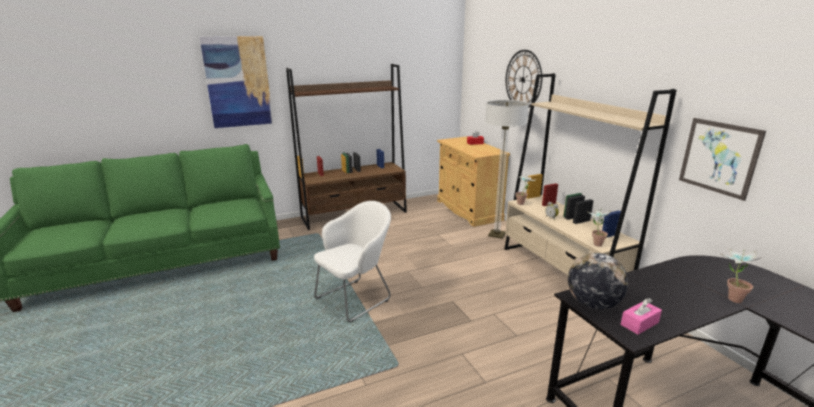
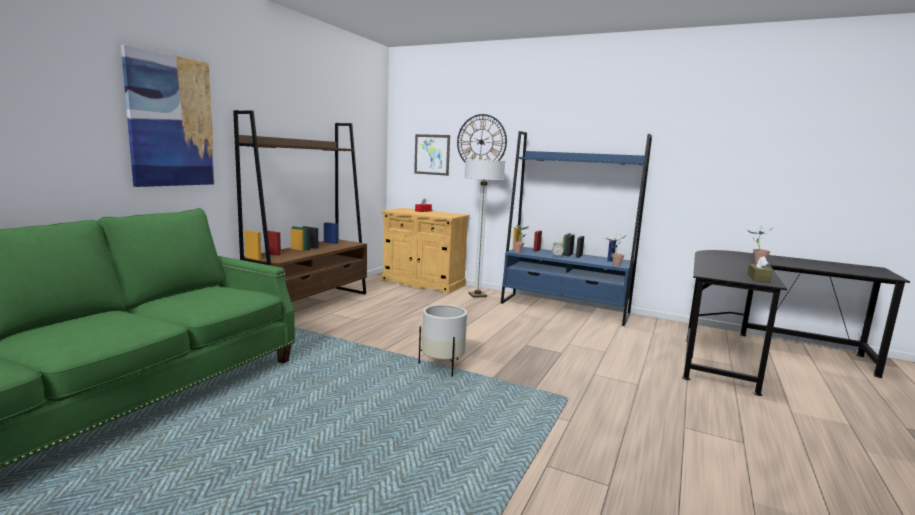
camera: 40 degrees left, 10 degrees down
(356, 298) = (442, 366): white armchair -> white planter
(561, 273) = (564, 309): beige bookcase -> blue bookcase
(592, 304) = (721, 276): globe -> none
(639, 323) = (758, 278): pink tissue box -> brown tissue box
(719, 157) = (688, 181): picture -> picture (432, 154)

